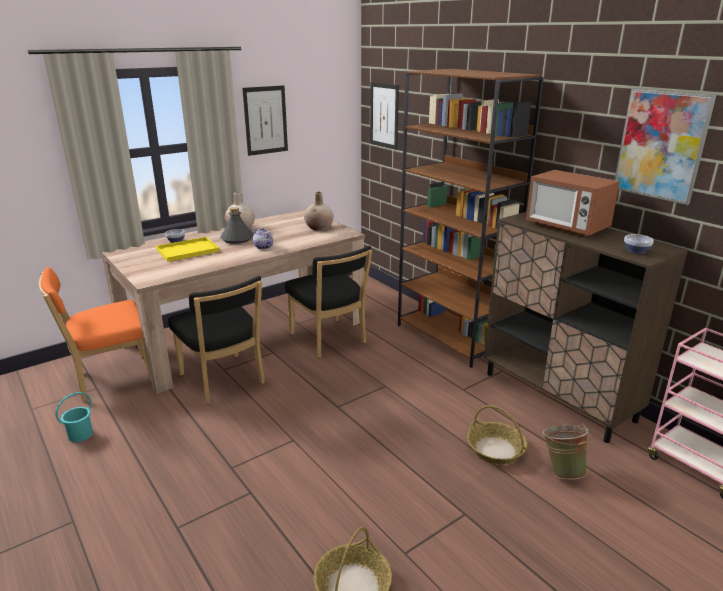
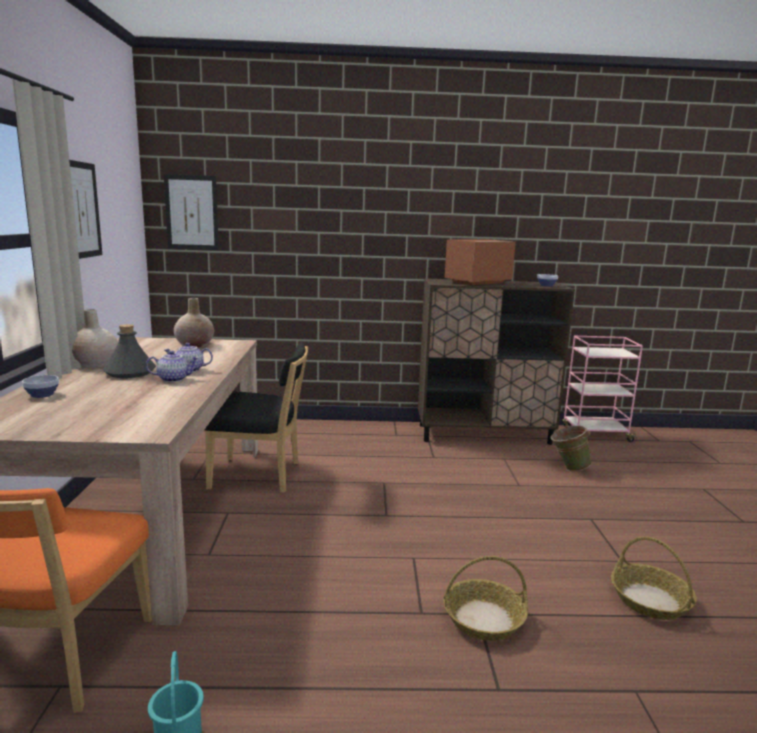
camera: 55 degrees left, 10 degrees down
(188, 250) = (97, 396): yellow tray -> none
(223, 381) = (235, 562): black chair -> none
(240, 251) = (173, 379): none -> teapot
(452, 337) = (351, 431): brown bookcase -> none
(496, 449) = (524, 478): basket -> basket (484, 619)
(566, 227) = (477, 282): microwave -> microwave turned 150 degrees clockwise
(661, 145) = (523, 210): picture -> none

